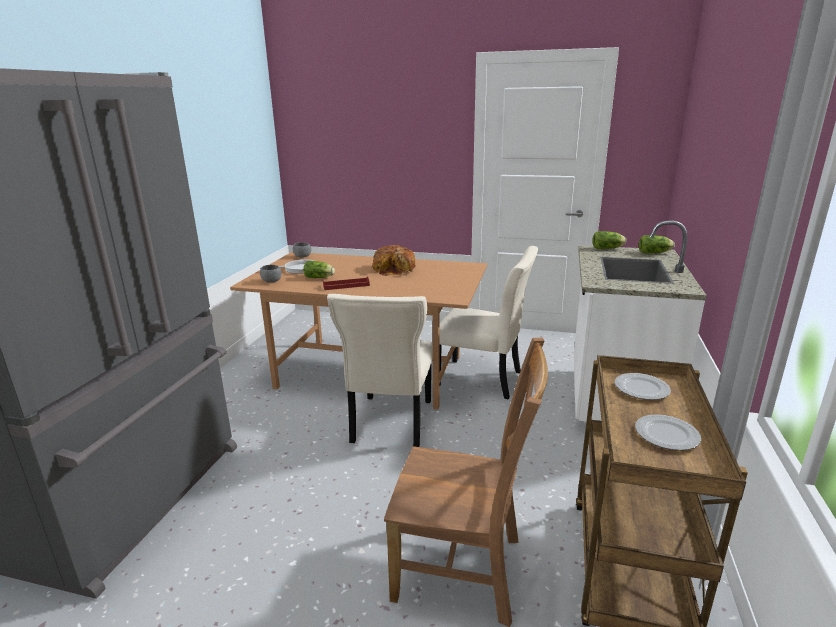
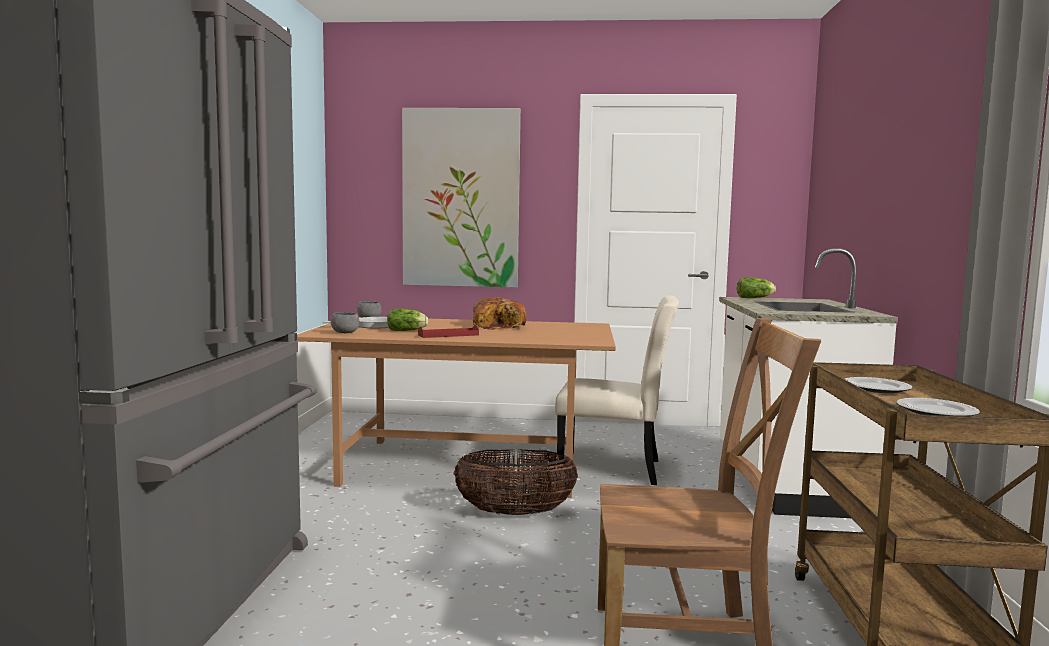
camera: 10 degrees left, 15 degrees down
(379, 148) = (461, 198): none -> picture
(390, 423) = (515, 513): beige chair -> basket
(655, 253) = (811, 300): lettuce -> none

